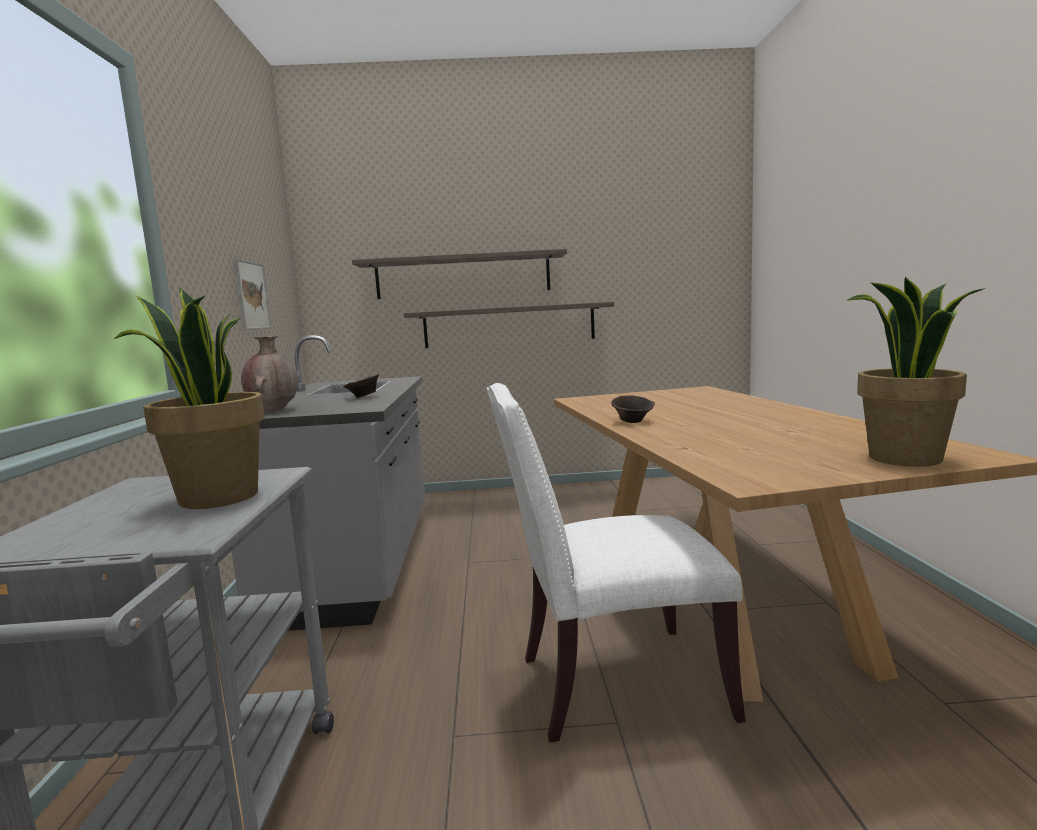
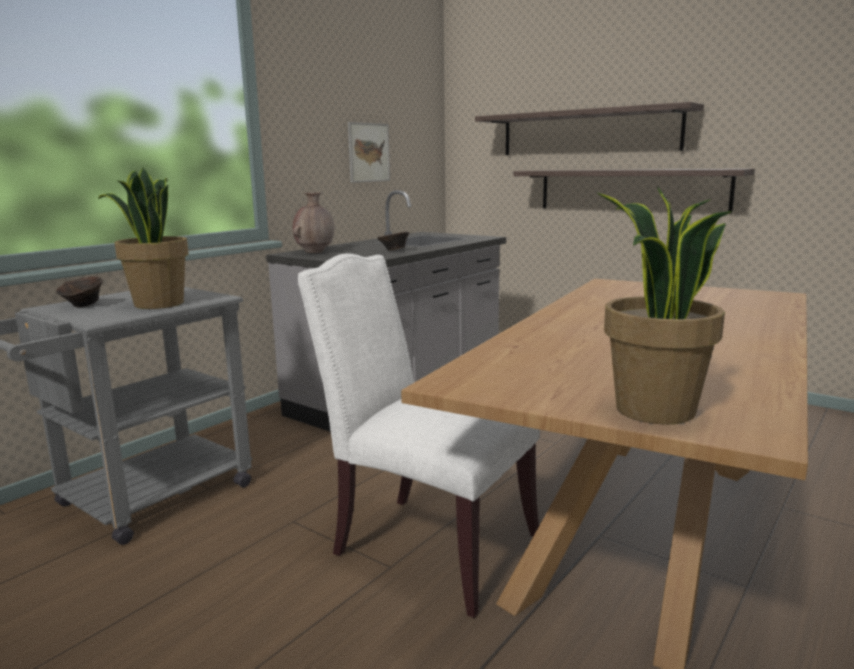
camera: 40 degrees right, 5 degrees up
(633, 421) = (569, 314): brown bowl -> brown bowl (83, 305)

